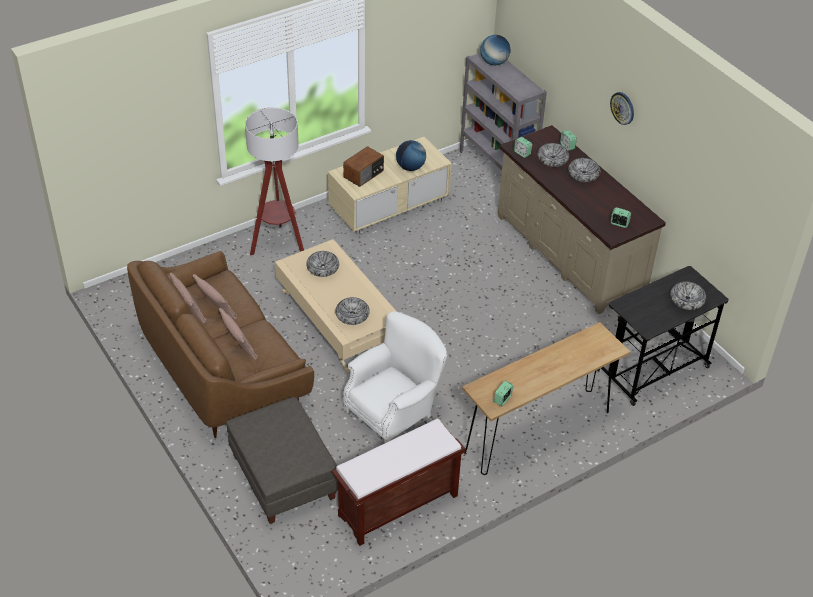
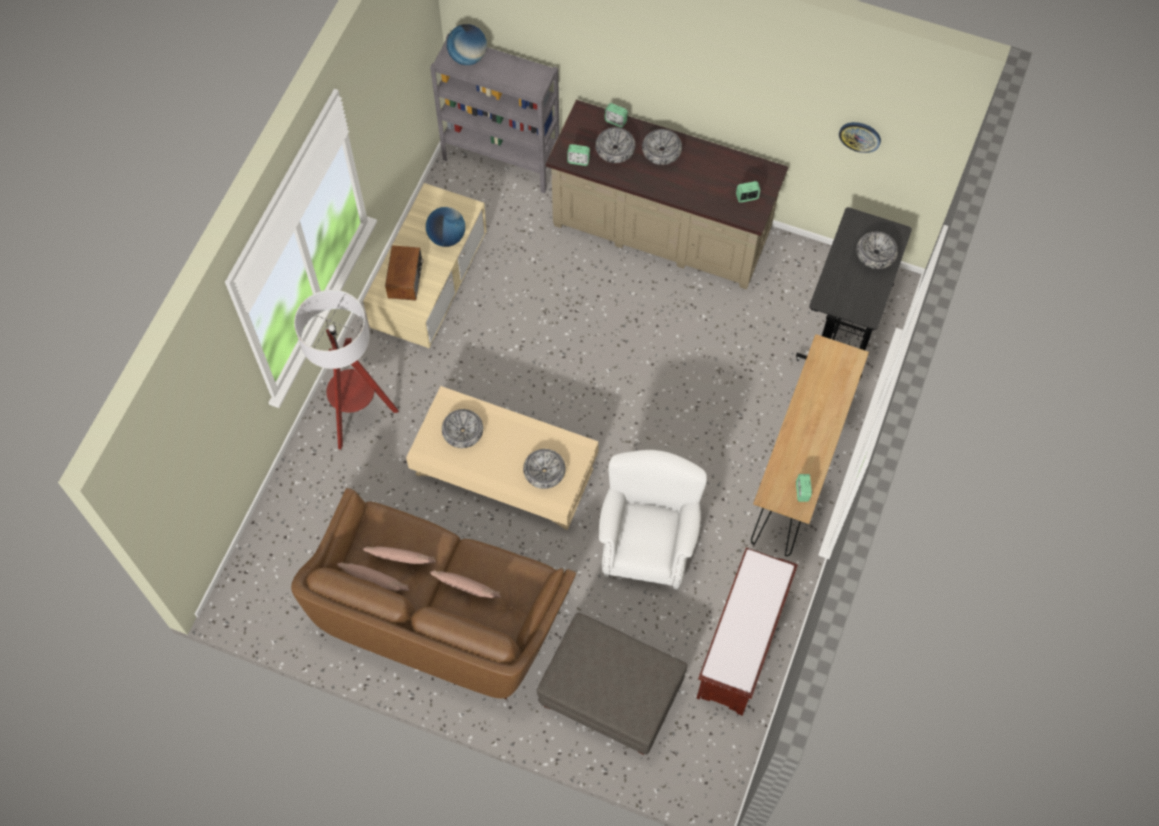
camera: 35 degrees left, 20 degrees up
(622, 108) = (692, 68): wall clock -> wall clock (860, 136)

